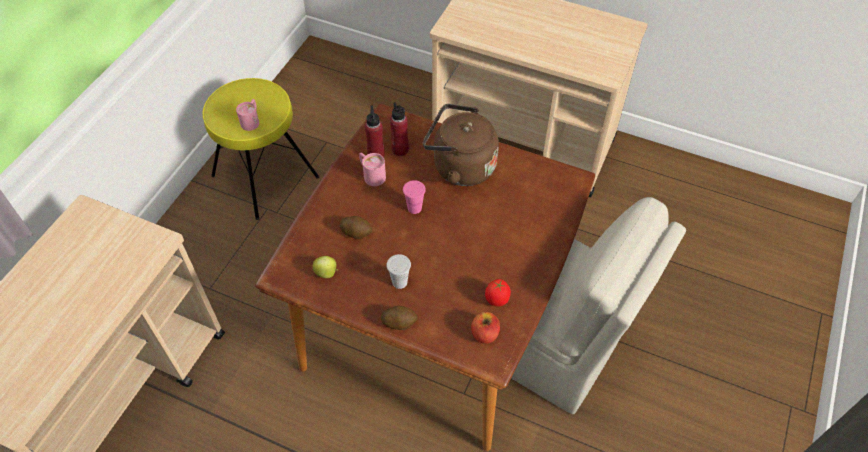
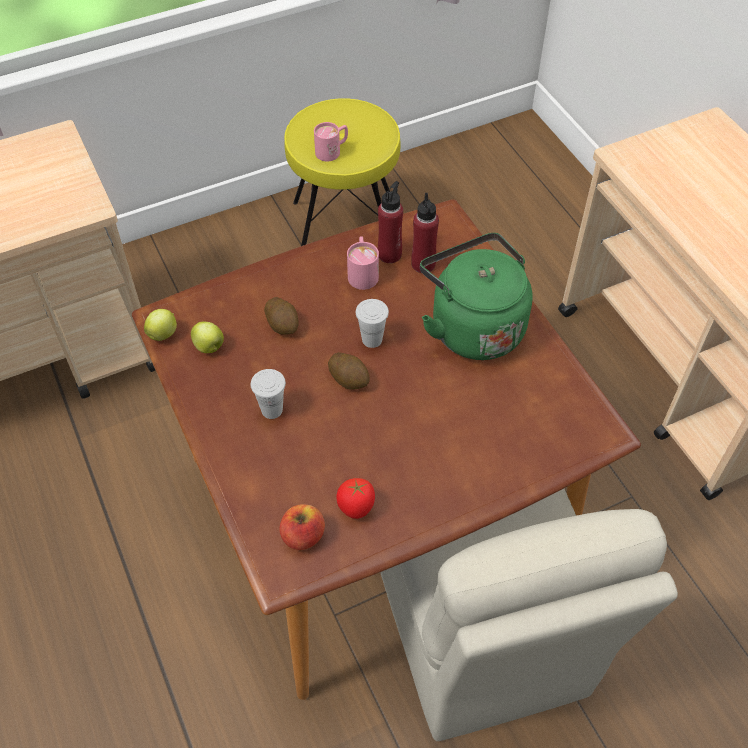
camera: 40 degrees right, 0 degrees up
(290, 284) = (163, 334): none -> apple
(399, 322) = (226, 453): potato -> potato (349, 379)
(414, 208) = (372, 339): pink cup -> white cup
(460, 166) = (473, 326): brown kettle -> green kettle

